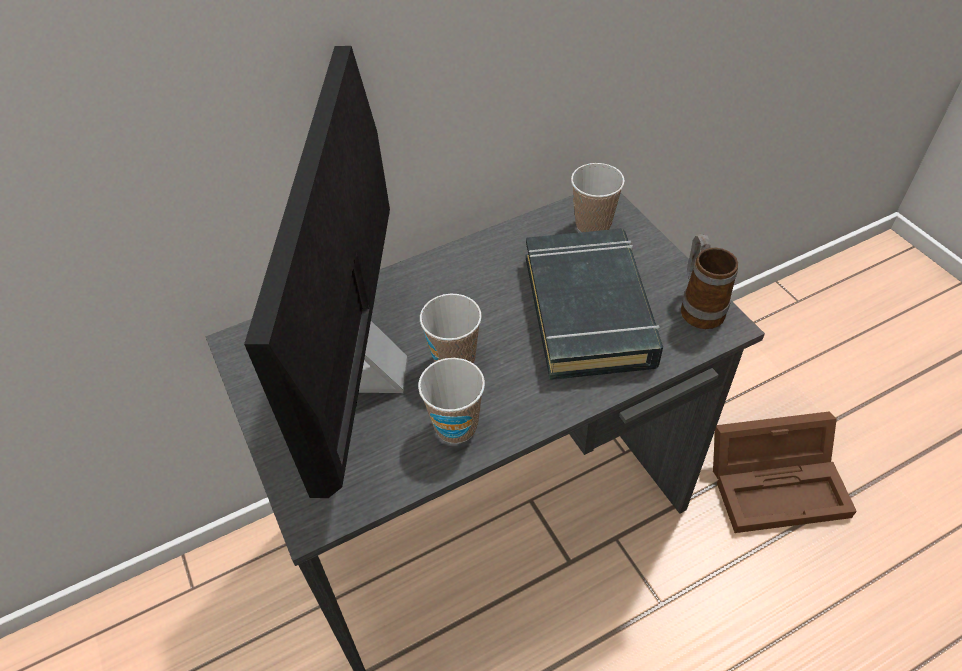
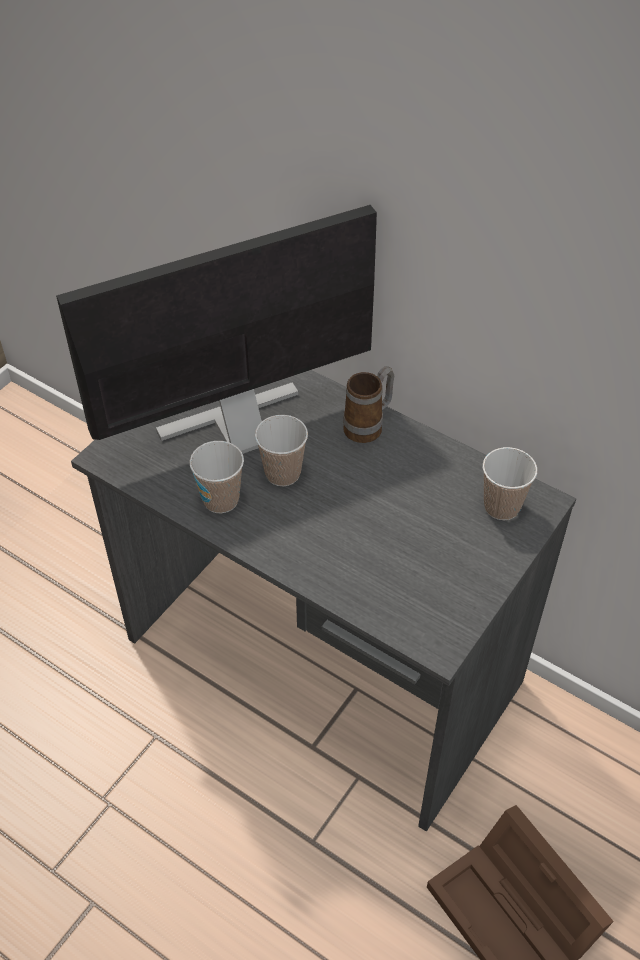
camera: 60 degrees right, 0 degrees up
(589, 310) = (392, 540): black book -> none
(699, 306) = (449, 619): mug -> mug (369, 426)

